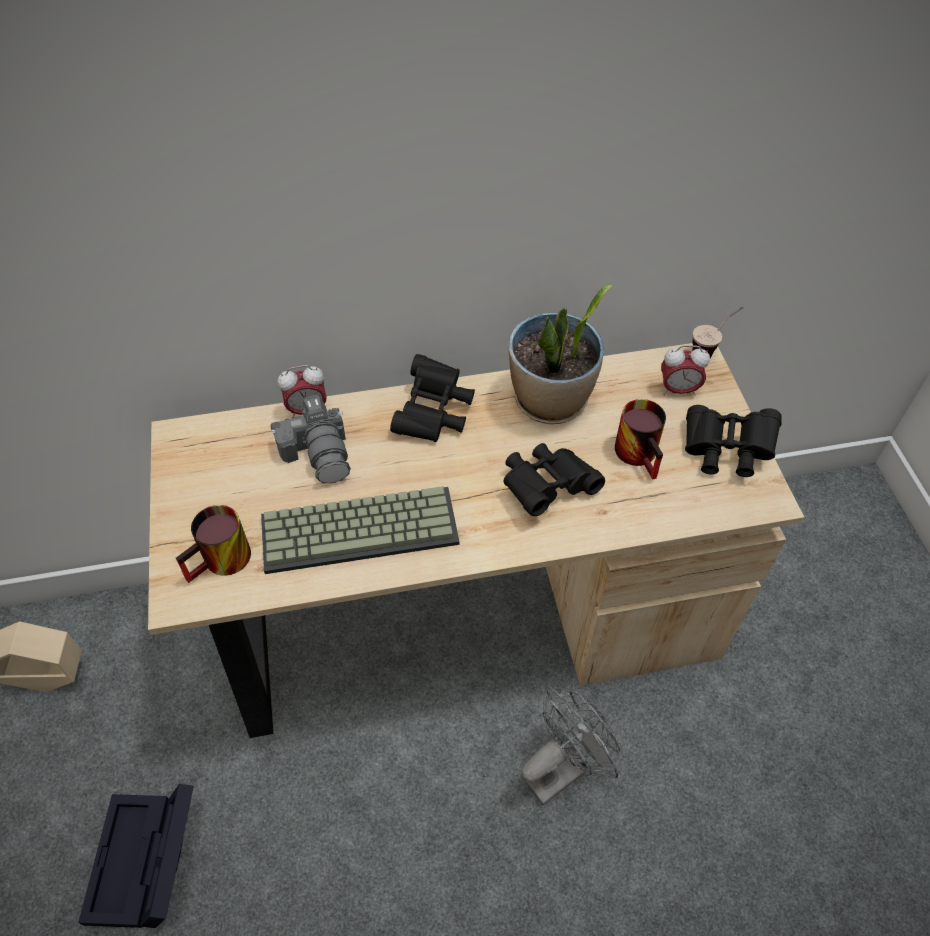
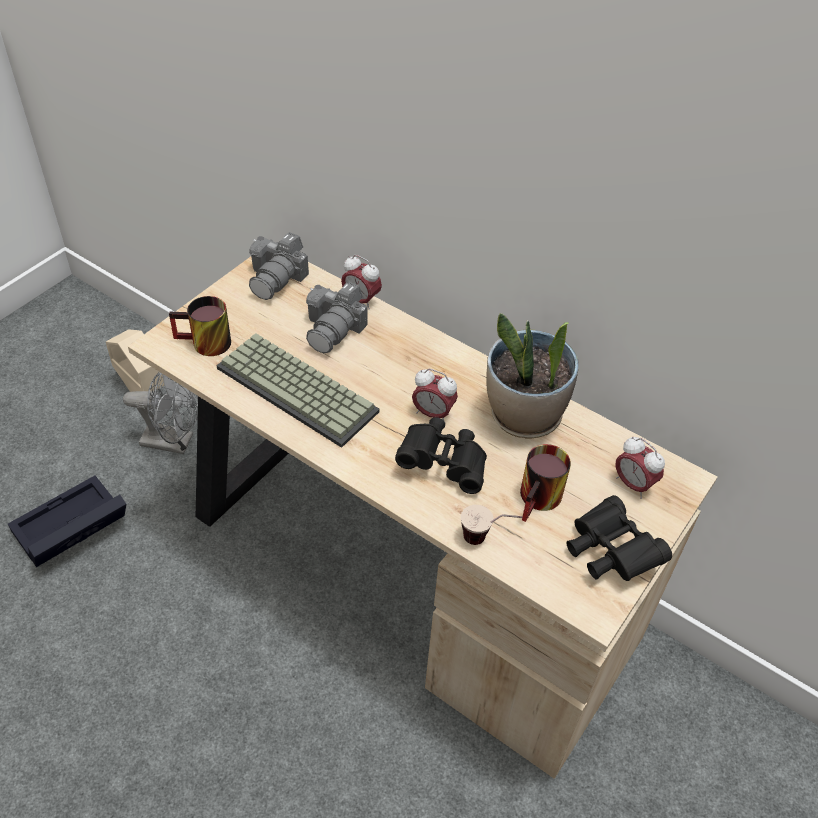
camera: 45 degrees right, 5 degrees down
(206, 449) = (277, 278): none -> camera
(434, 413) = (434, 361): black binoculars -> none
(488, 455) = (433, 413): none -> alarm clock
(562, 767) = (347, 724): grey fan -> grey fan (175, 441)
(710, 350) = (701, 481): cup -> cup (487, 540)

